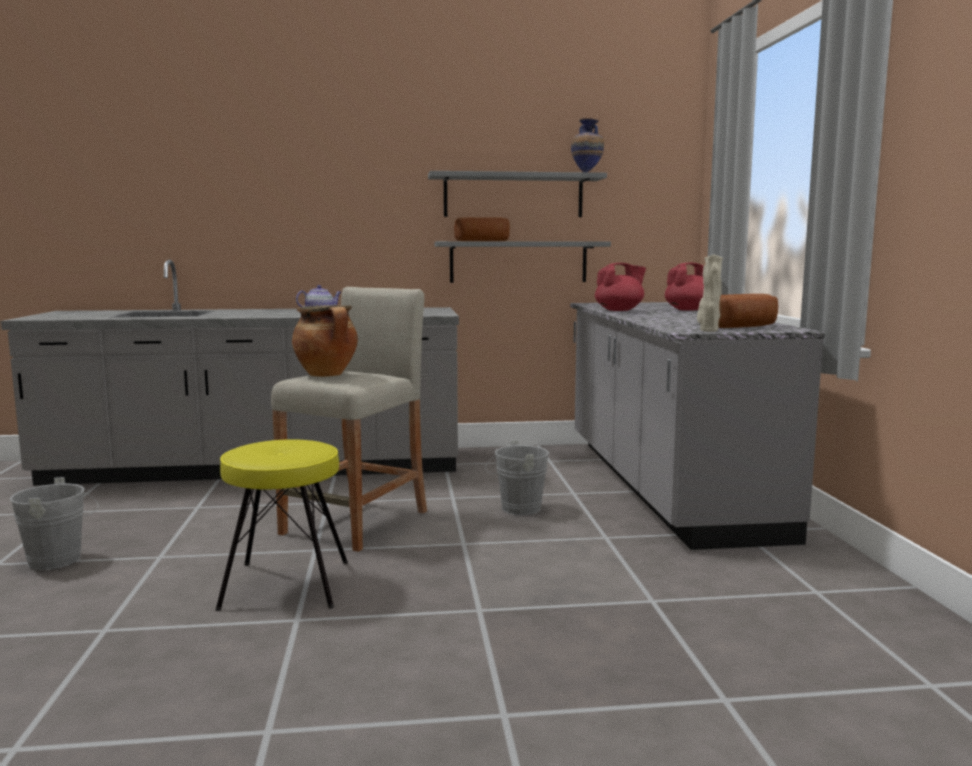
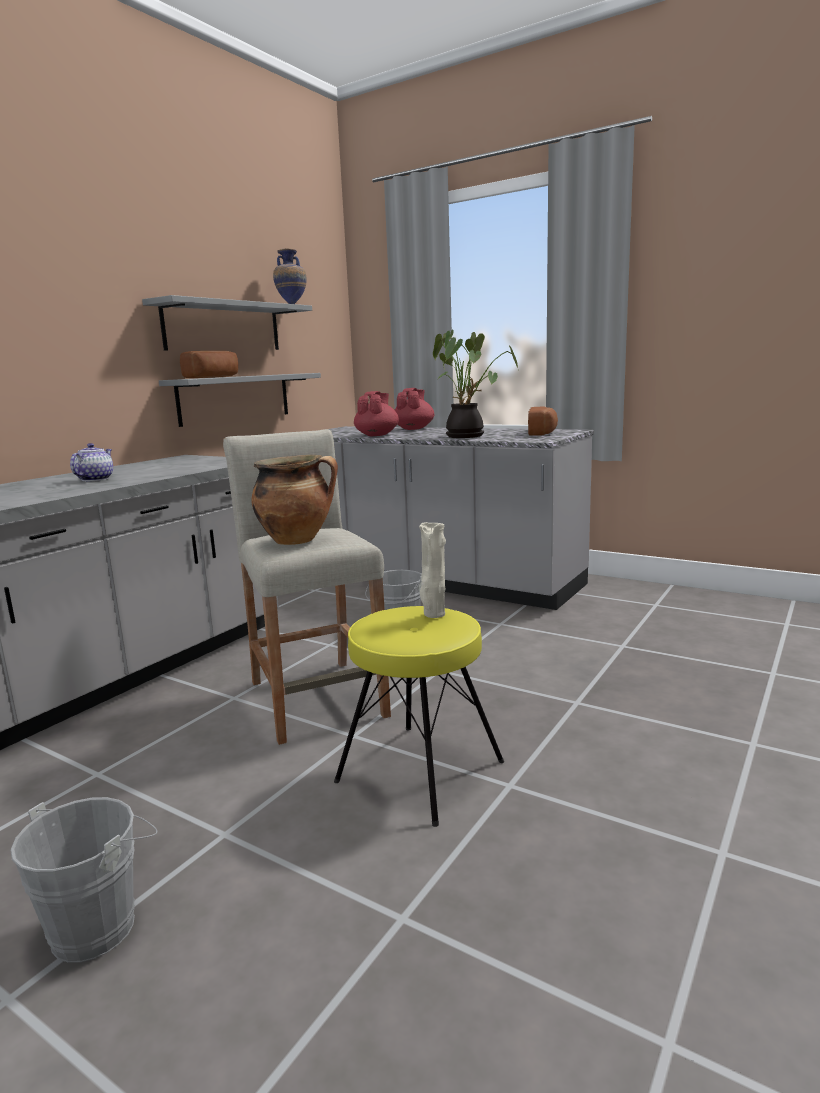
camera: 50 degrees left, 5 degrees up
(667, 320) = (468, 436): none -> potted plant
(707, 331) = (551, 438): beige vase -> beige vase (433, 615)

